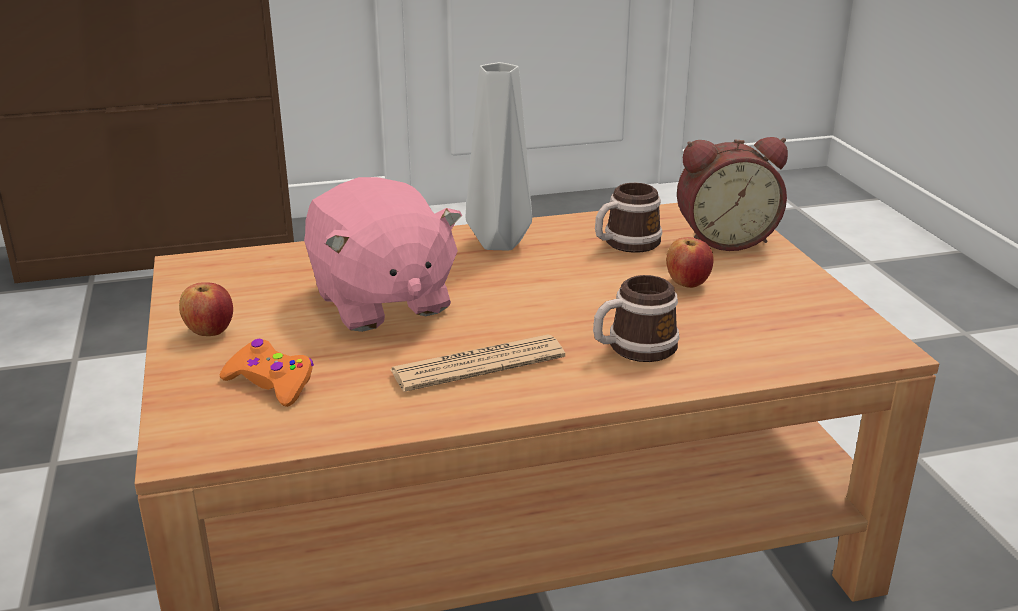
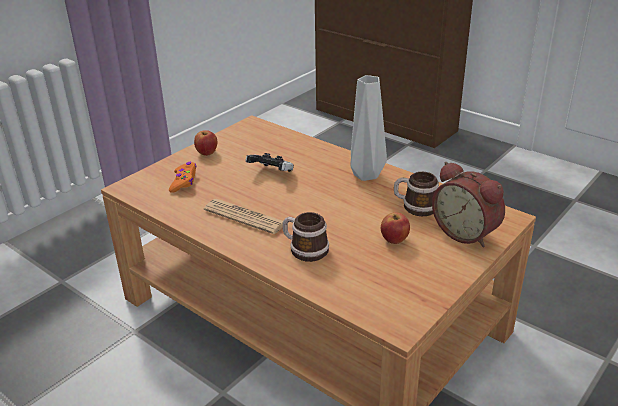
camera: 55 degrees right, 5 degrees up
(381, 302) = (272, 173): pink plush toy -> game controller

